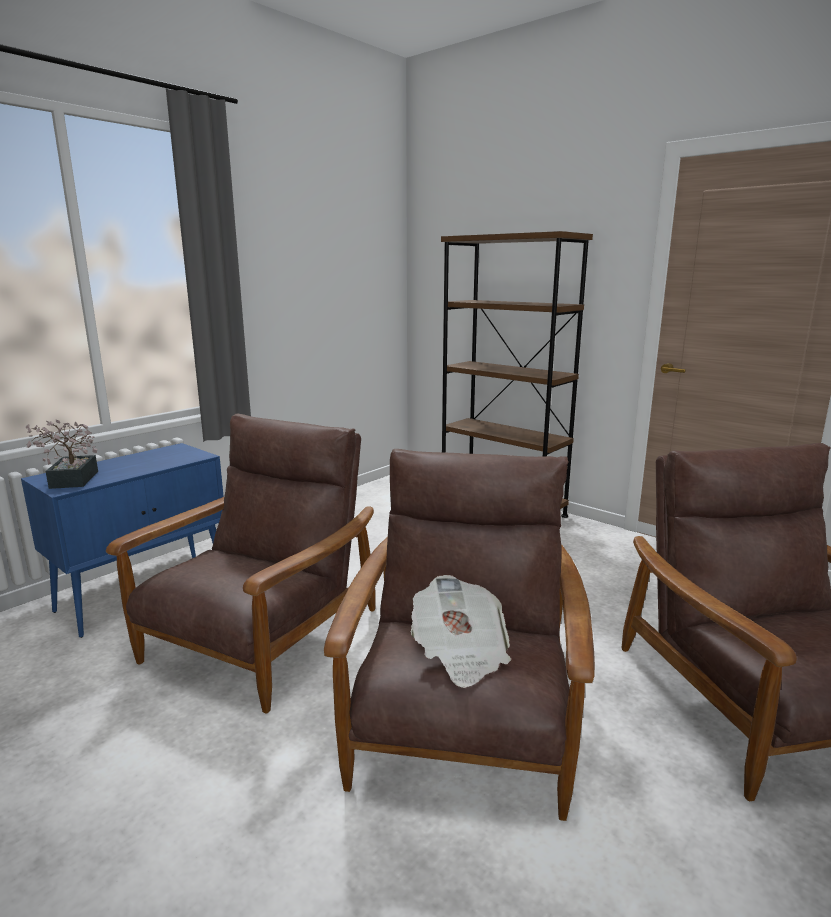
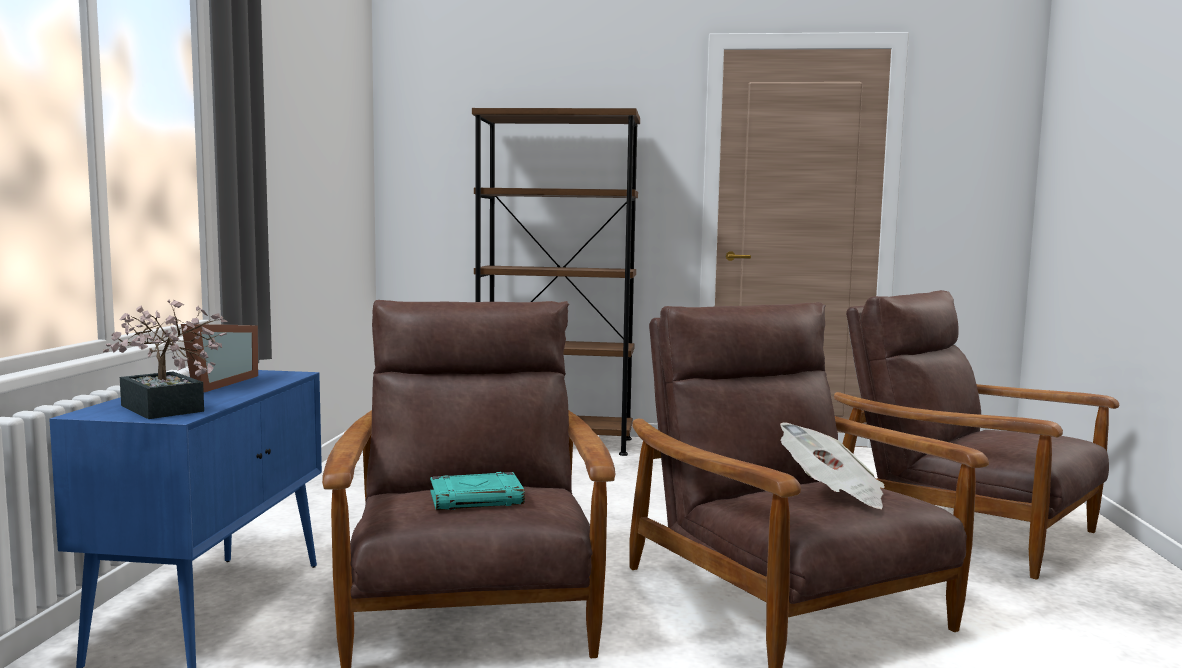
camera: 35 degrees left, 10 degrees down
(145, 459) = (214, 384): none -> picture frame
(221, 575) = (477, 498): none -> turquoise book

